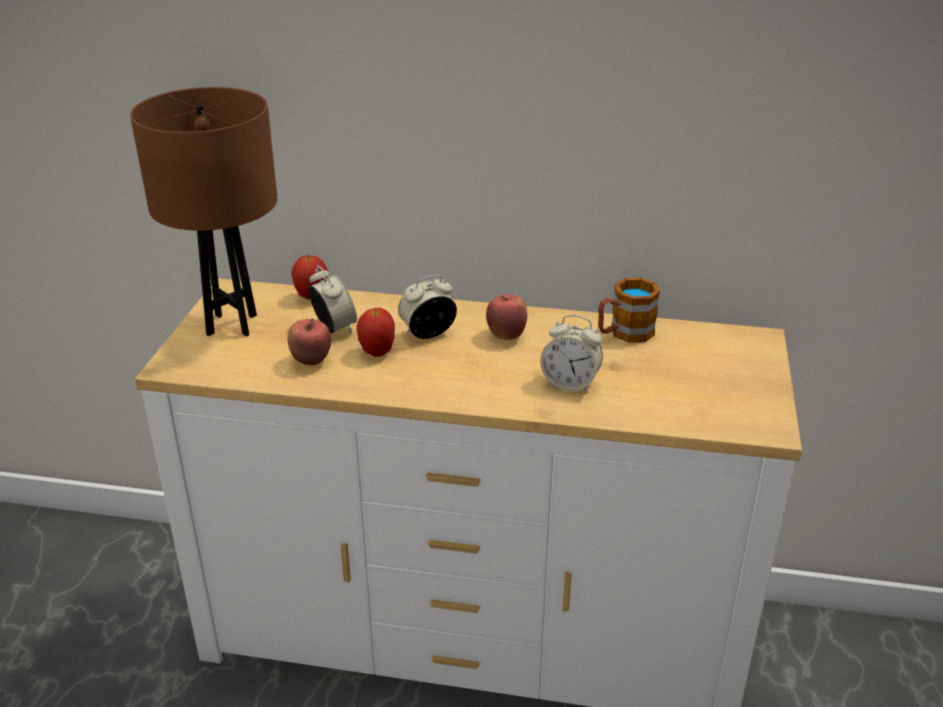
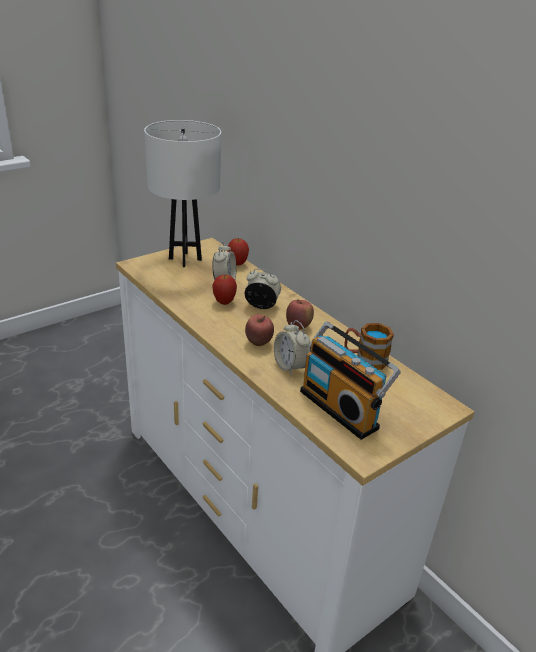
camera: 40 degrees right, 0 degrees up
(231, 324) = (185, 259): brown table lamp -> white table lamp
(311, 361) = (190, 291): apple -> apple (258, 343)
(683, 396) = (341, 408): none -> radio

